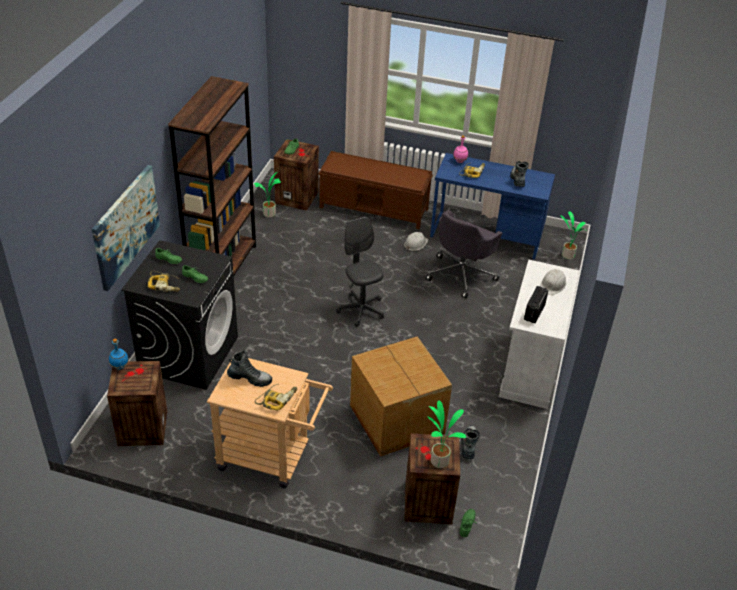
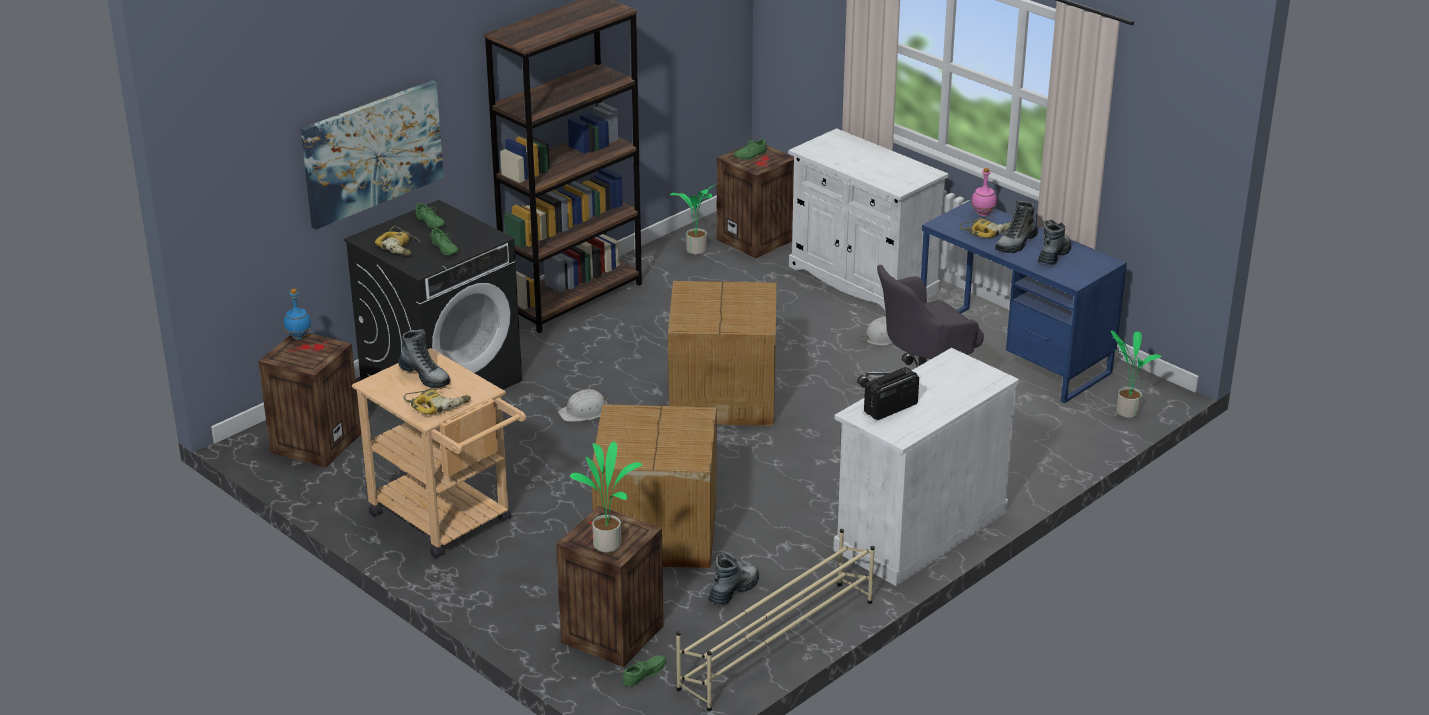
camera: 30 degrees right, 10 degrees down
(361, 310) = (724, 395): grey office chair -> cardboard box
(374, 208) = (863, 279): brown bench -> white cabinet
(492, 176) = (1016, 243): none -> boot
(519, 474) = (775, 645): none -> beige shoe rack
(552, 285) = (955, 385): white hard hat -> white hard hat (584, 412)

